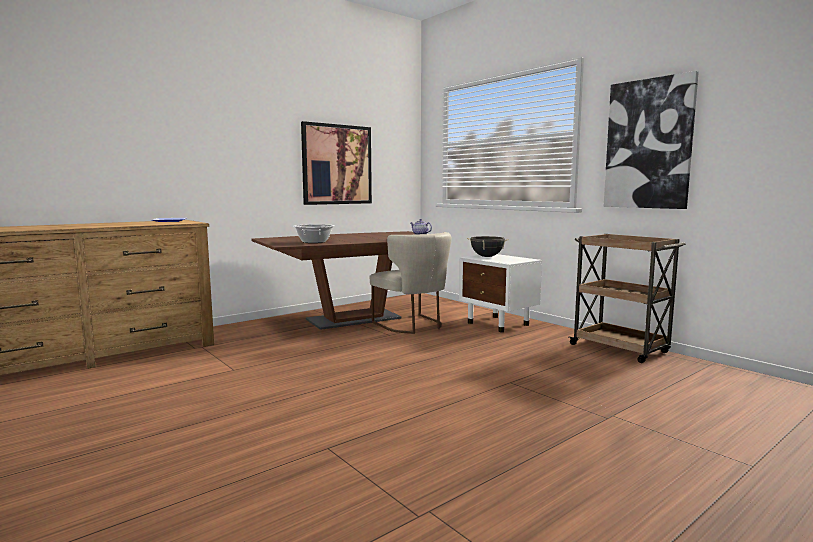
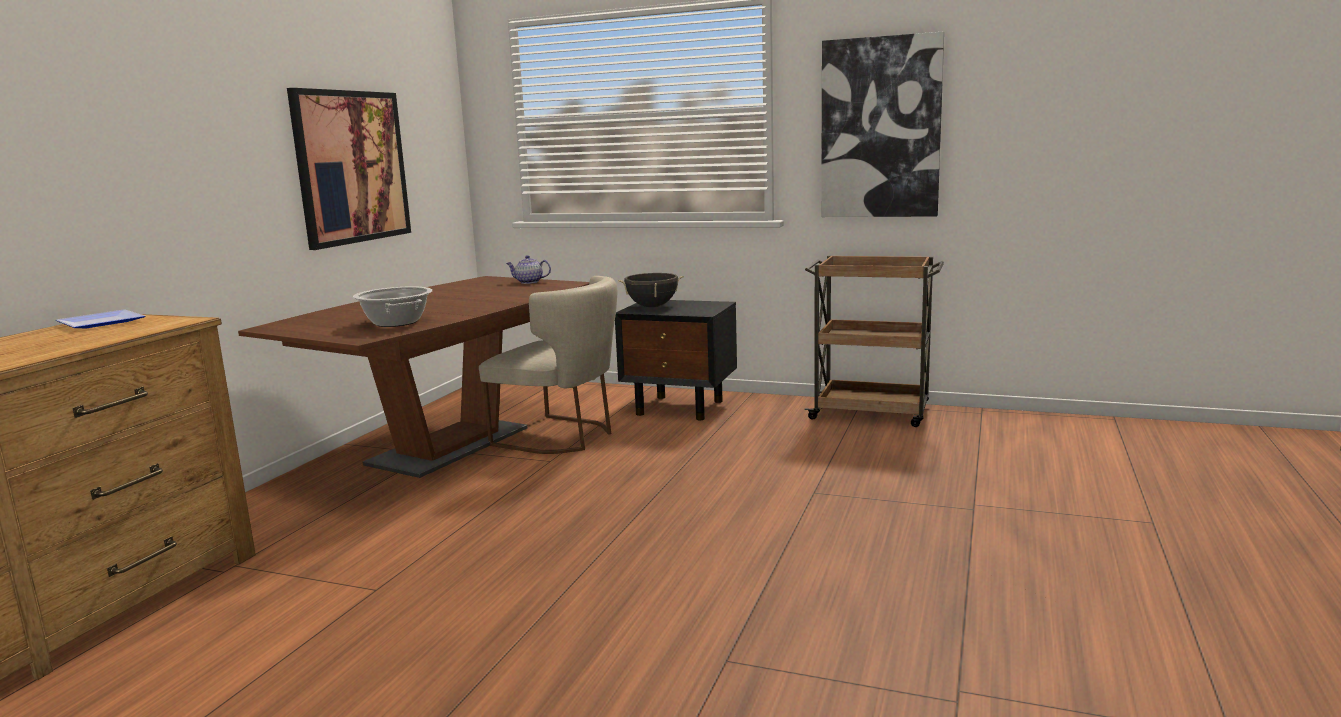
camera: 30 degrees left, 5 degrees up
(499, 324) = (681, 408): white nightstand -> black nightstand

